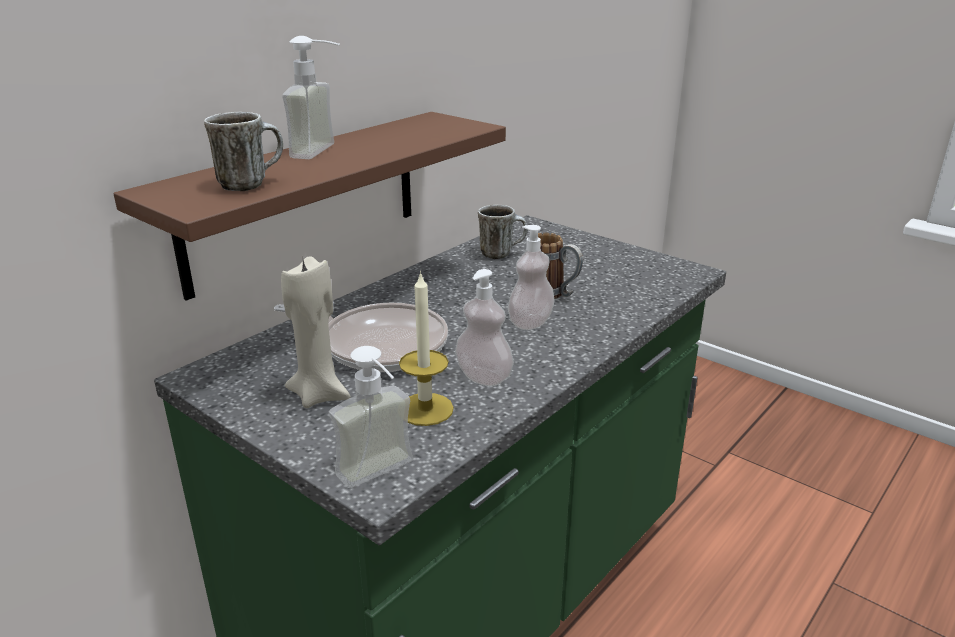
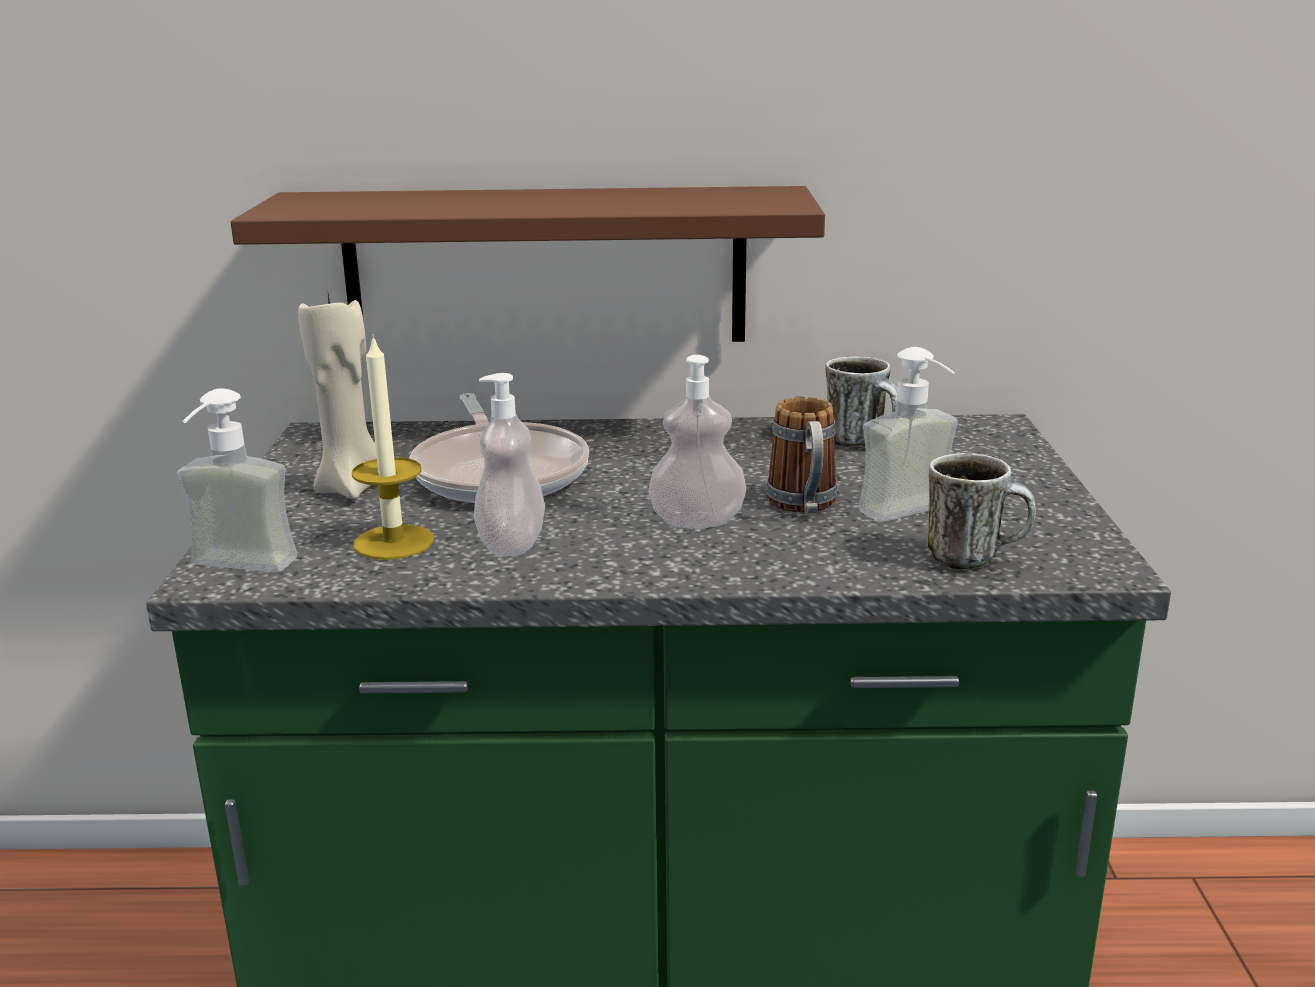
camera: 50 degrees right, 5 degrees down
(250, 184) = (373, 206): mug -> mug (975, 558)
(324, 152) = (532, 197): soap dispenser -> soap dispenser (916, 516)

